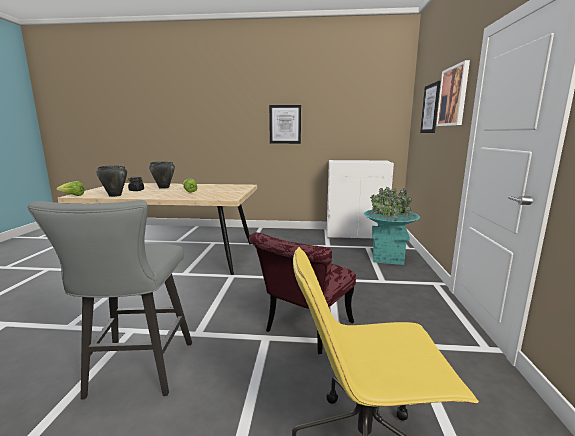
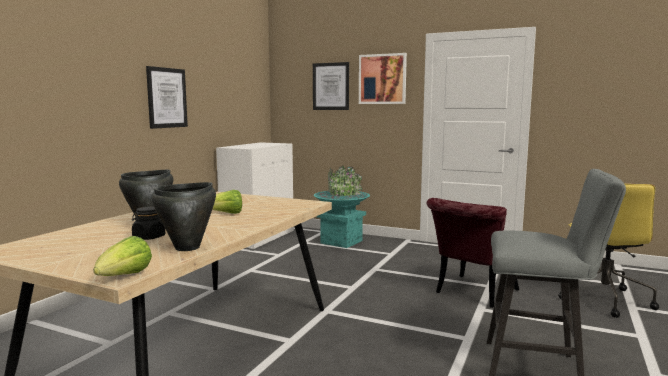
camera: 70 degrees left, 5 degrees down
(304, 331) = (472, 294): red chair -> red chair turned 75 degrees clockwise

